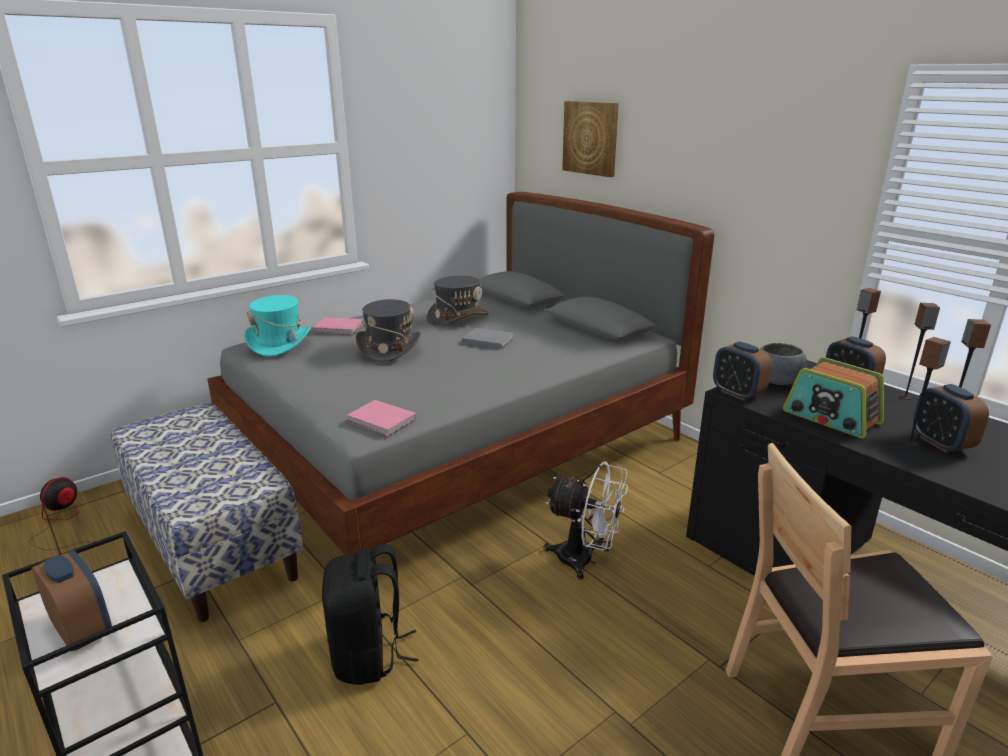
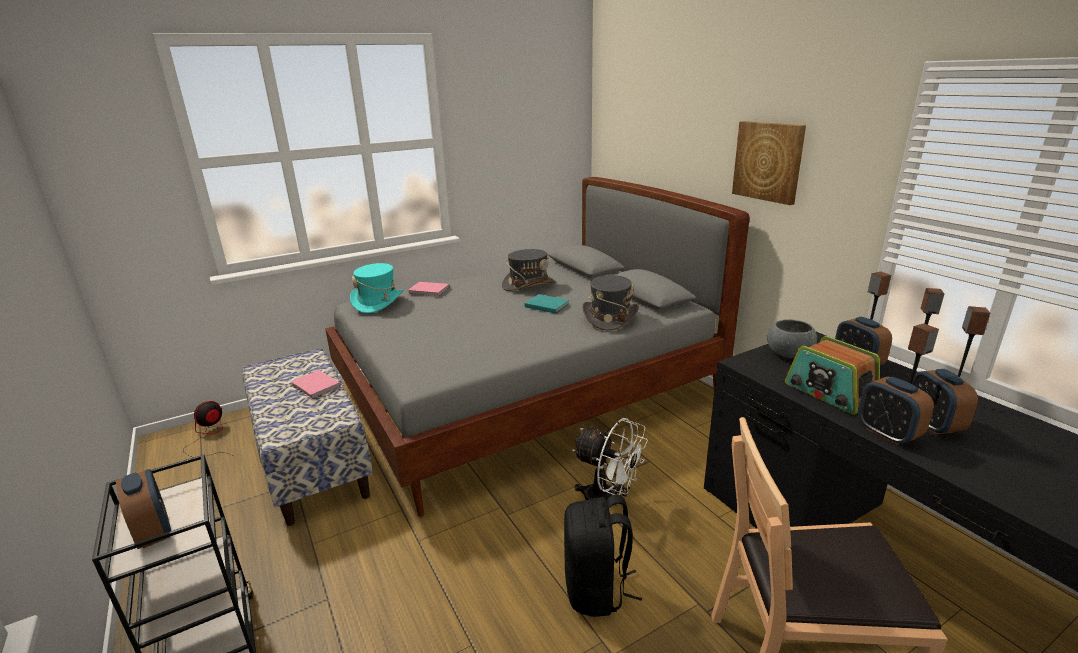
camera: 10 degrees right, 0 degrees up
(369, 655) = (408, 567): black backpack -> black backpack (596, 589)
(382, 421) = (436, 372): pink book -> pink book (316, 387)
(389, 348) = (462, 309): grey hat -> grey hat (609, 317)
(487, 340) = (546, 305): grey book -> turquoise book
(591, 138) = (650, 131): picture -> picture (768, 161)
(737, 393) = (747, 364): alarm clock -> alarm clock (887, 434)

